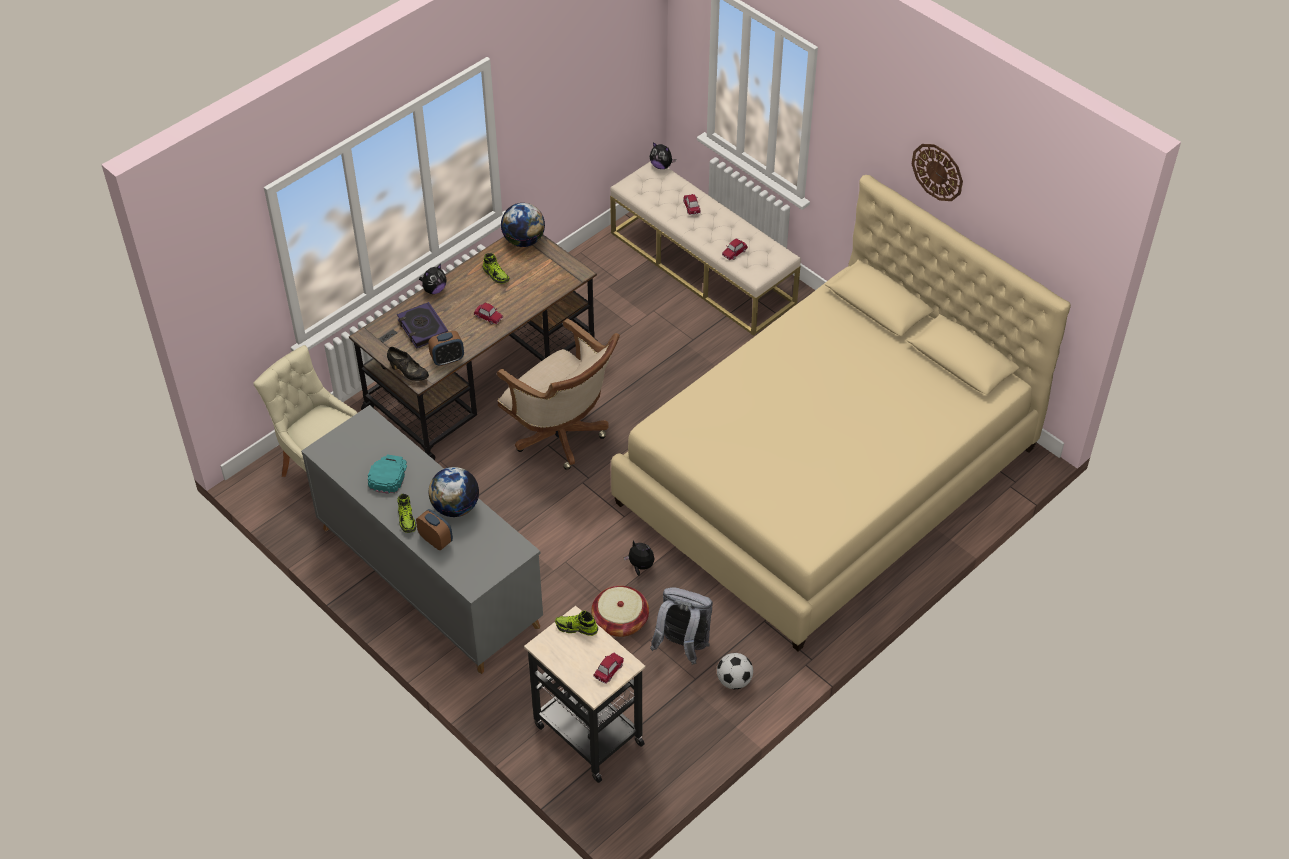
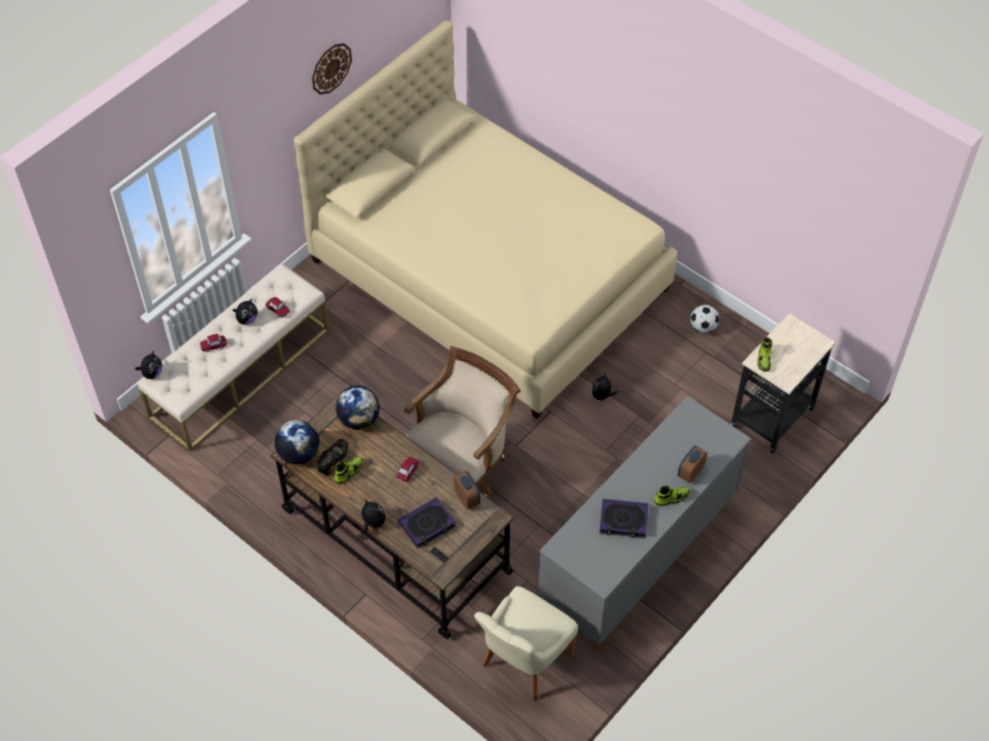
camera: 95 degrees left, 5 degrees up
(388, 475) = (623, 521): turquoise cap -> book
(408, 373) = (488, 529): black shoe -> black shoe (333, 461)
(455, 507) = (651, 463): globe -> globe (359, 420)
(609, 670) = (799, 335): toy car -> none
(620, 620) = (660, 405): basket -> none
(682, 646) = (677, 362): grey backpack -> none
(723, 230) = (247, 319): none -> plush toy

